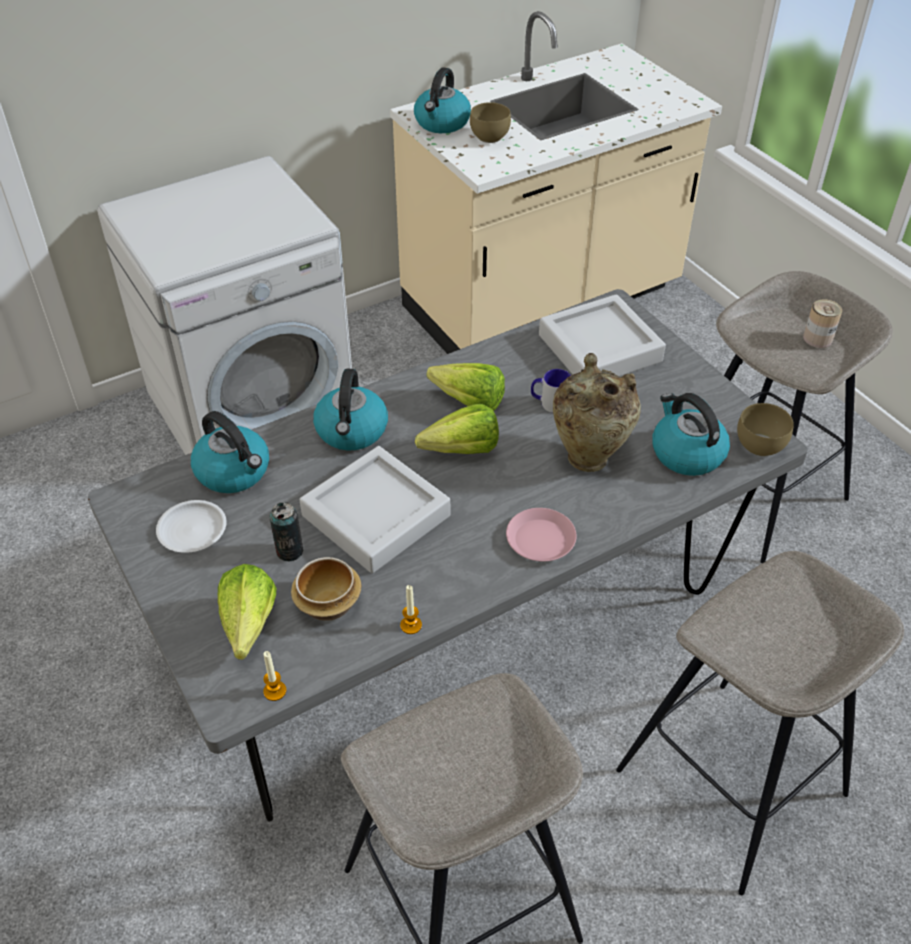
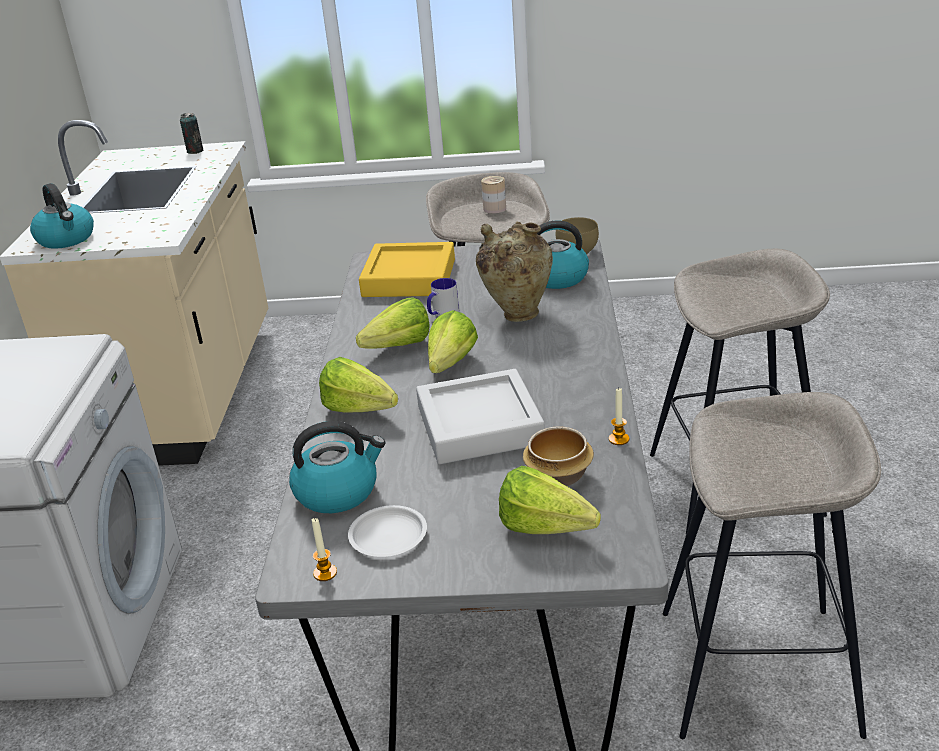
camera: 55 degrees left, 15 degrees down
(275, 691) = (634, 530): candle -> candle (325, 573)
(289, 551) = (475, 482): can -> can (195, 151)
(352, 431) = (363, 412): kettle -> lettuce
(490, 137) = (125, 225): brown bowl -> none
(541, 540) = (582, 357): pink plate -> none
(599, 348) = (409, 278): grey tray -> yellow tray

